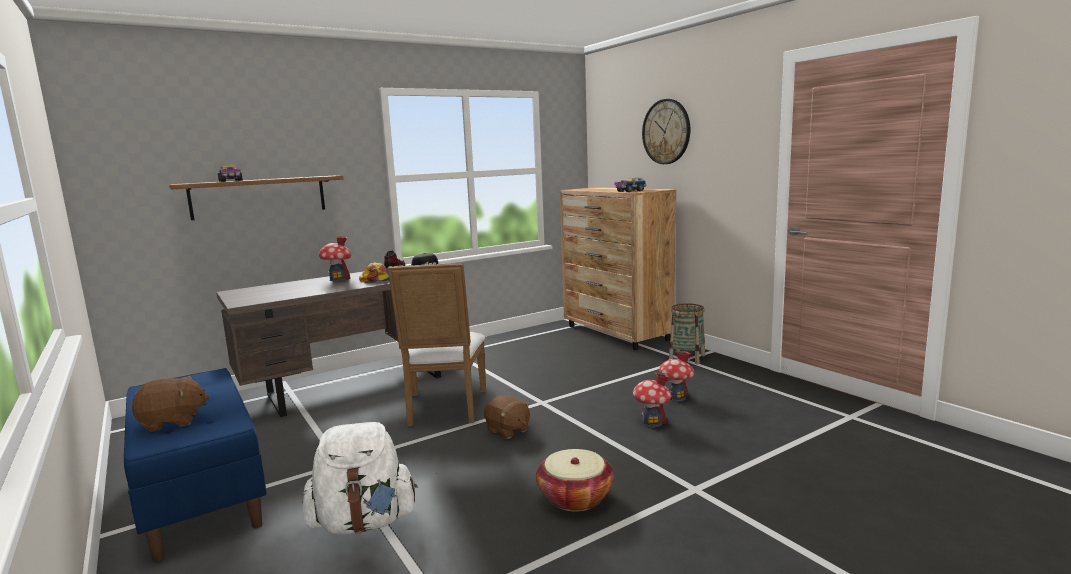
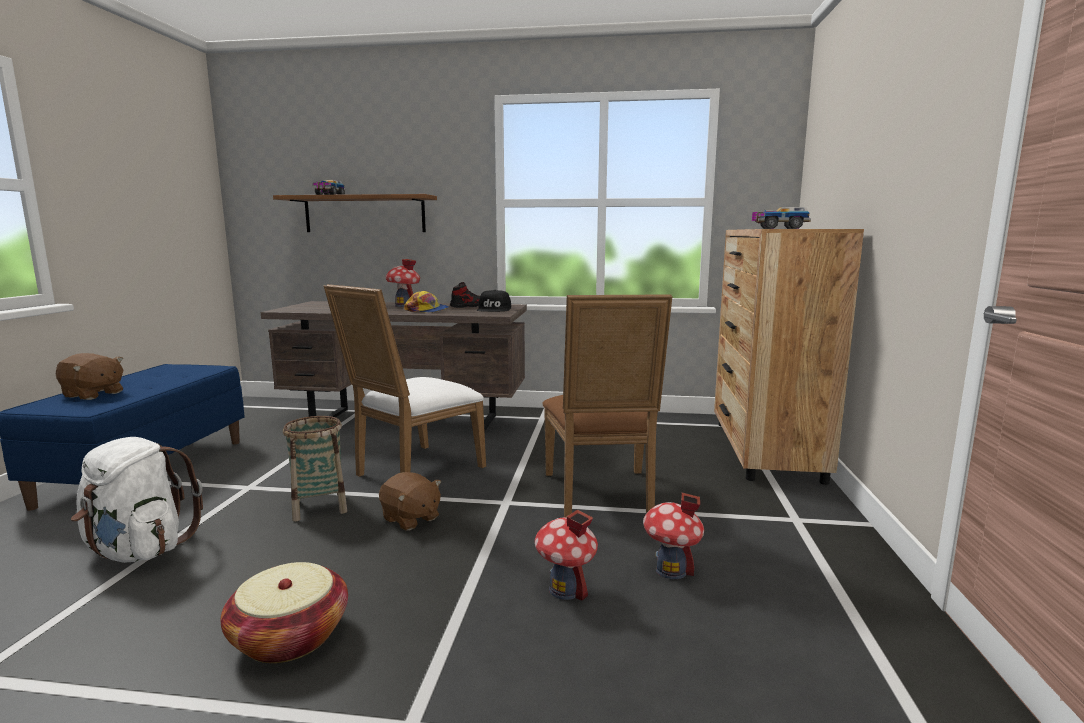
camera: 40 degrees right, 0 degrees up
(507, 430) = (410, 519): brown plush toy -> brown plush toy turned 45 degrees counterclockwise
(585, 381) = (601, 496): none -> brown chair
(666, 132) = (869, 128): wall clock -> none
(687, 358) = (805, 518): basket -> basket (319, 506)

